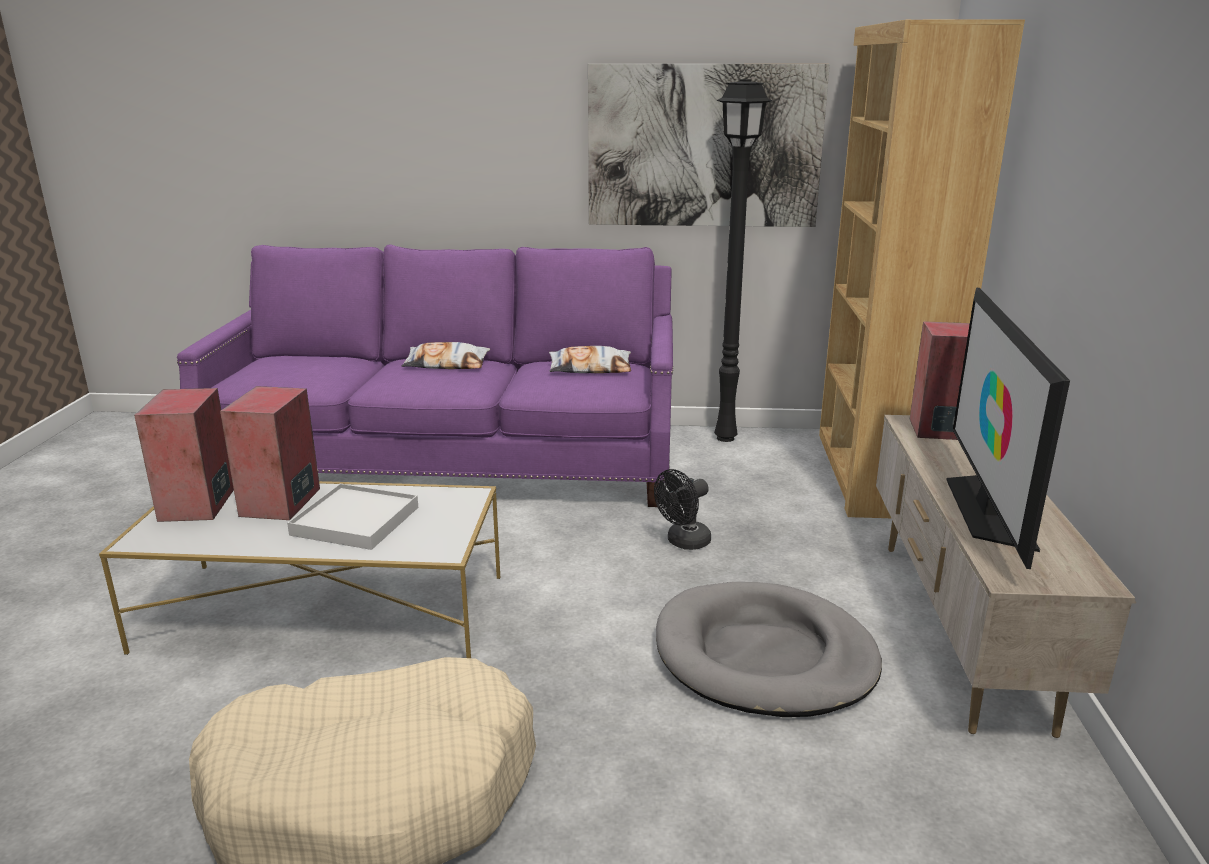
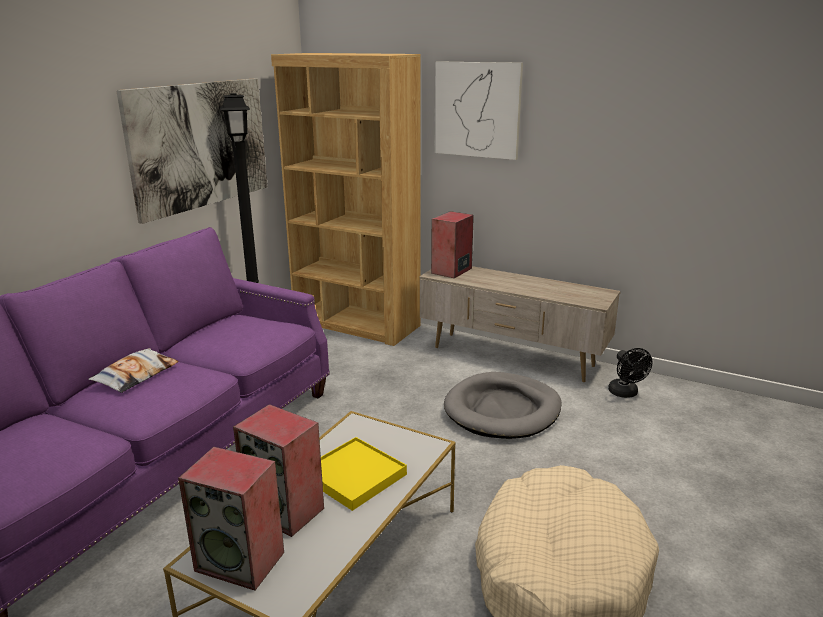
camera: 65 degrees left, 0 degrees up
(355, 521) = (354, 476): white tray -> yellow tray
(590, 368) = (233, 327): pillow -> none
(683, 542) = (374, 399): black fan -> black fan (625, 394)
(987, 509) = (538, 289): television -> none
(1066, 131) = (477, 110): none -> picture

